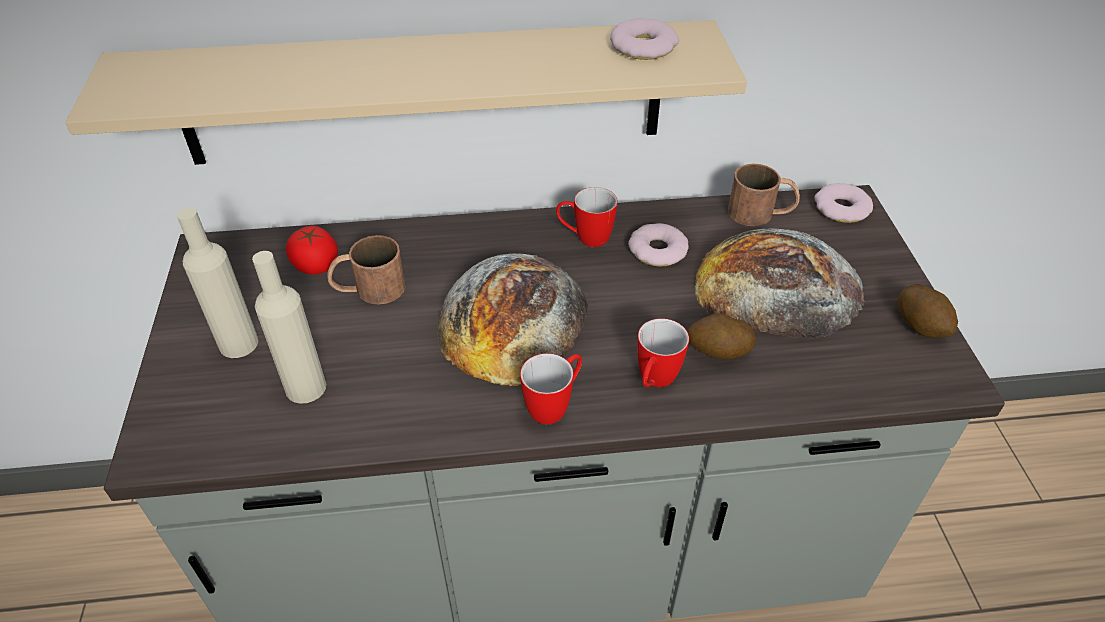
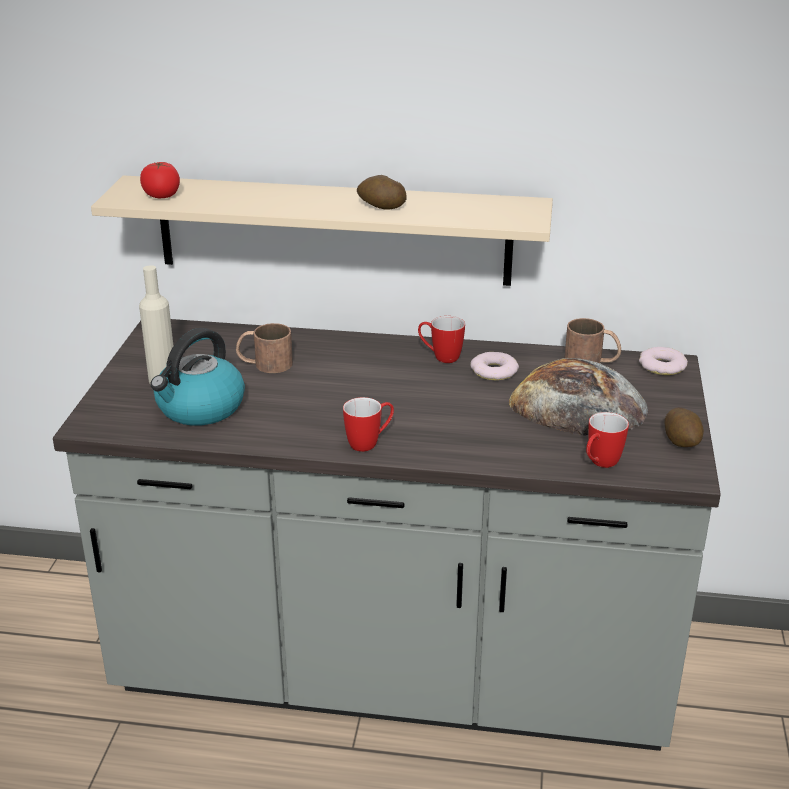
camera: 15 degrees right, 15 degrees down
(306, 387) = (200, 408): beige bottle -> kettle
(316, 265) = (232, 346): tomato -> tomato (162, 195)
(513, 317) = (363, 393): bread -> none
(643, 46) = (488, 207): donut -> none
(654, 382) = (449, 442): mug -> mug (600, 464)
(717, 351) = (508, 432): potato -> potato (381, 207)

